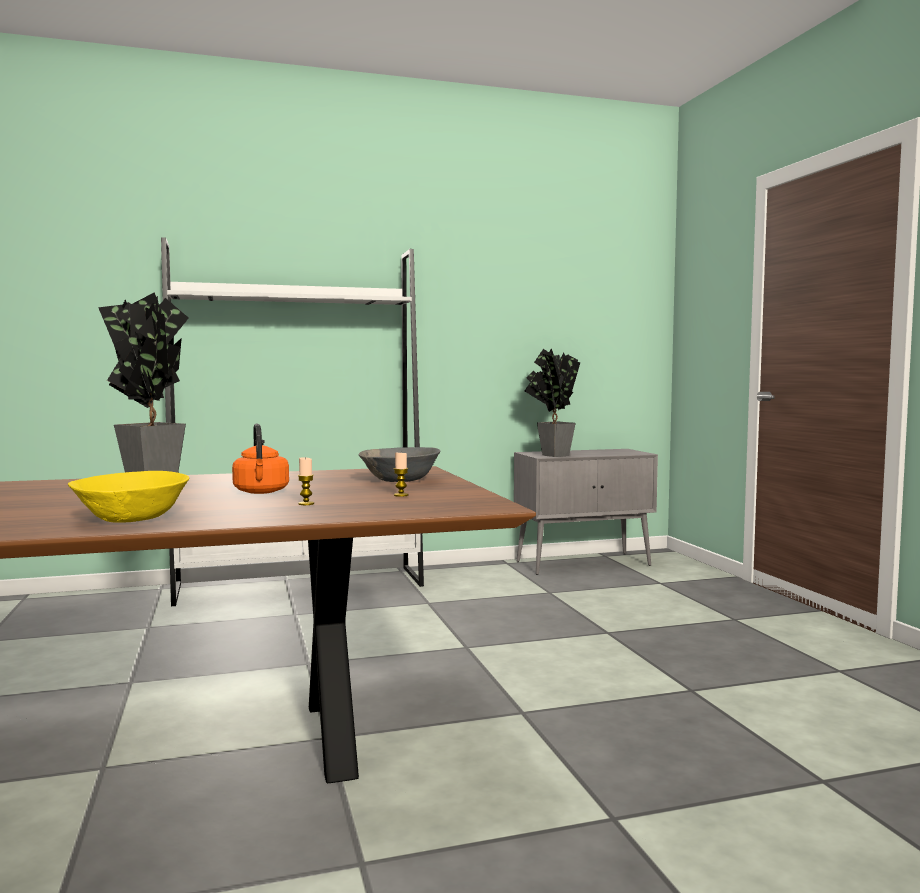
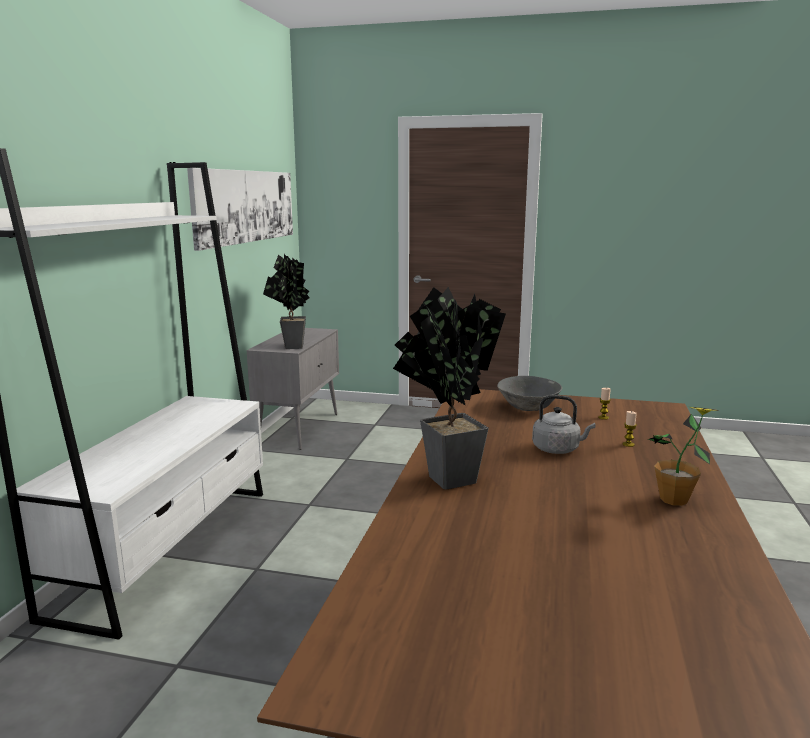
camera: 60 degrees left, 10 degrees up
(132, 518) = (674, 500): yellow bowl -> potted plant
(261, 492) = (558, 449): orange kettle -> grey kettle
(545, 301) = (246, 206): none -> picture

